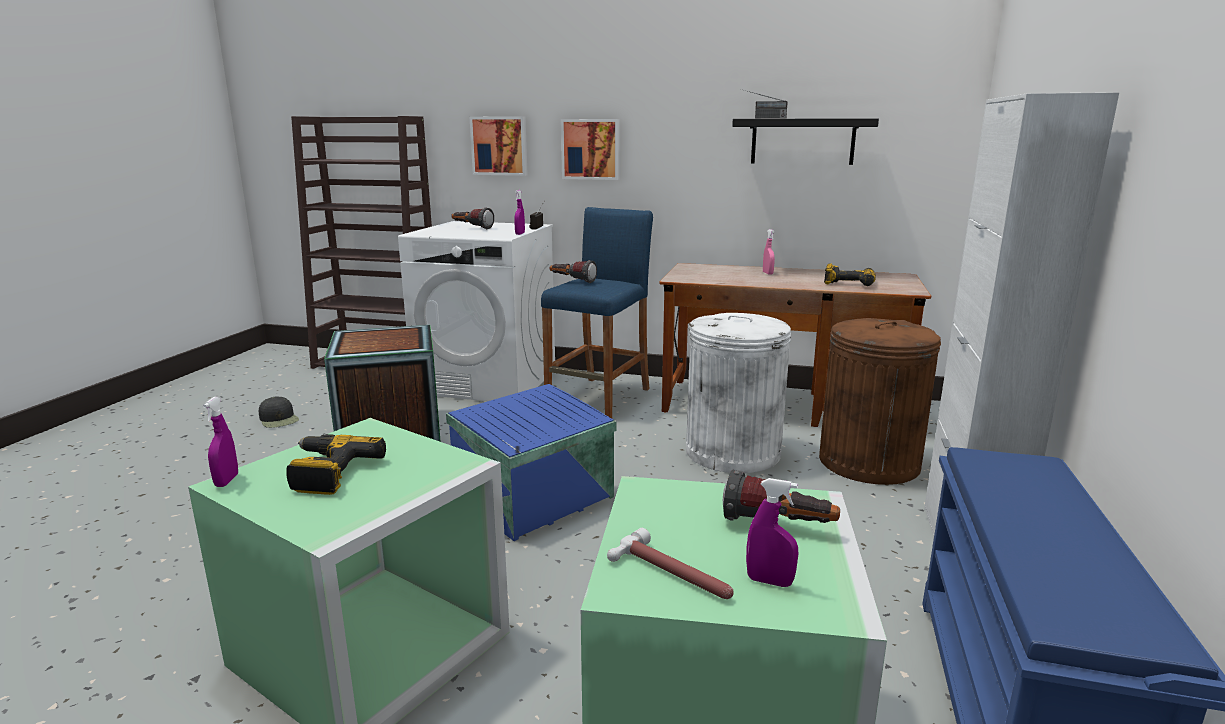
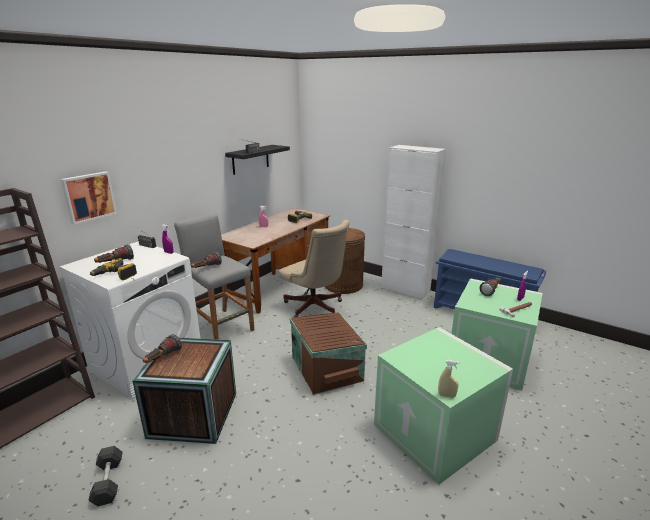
camera: 70 degrees left, 5 degrees up
(227, 481) = (446, 395): purple spray bottle -> beige spray bottle
(279, 419) = (108, 482): black cap -> grey dumbbell
(328, 473) = (442, 367): power drill -> power drill (115, 275)
(379, 332) = (162, 358): none -> flashlight
(537, 498) = (327, 368): blue storage box -> brown storage box
(591, 149) = (154, 184): picture -> none
(599, 398) = (221, 327): blue stool -> grey stool
(732, 452) = (315, 308): white trash can -> beige office chair

